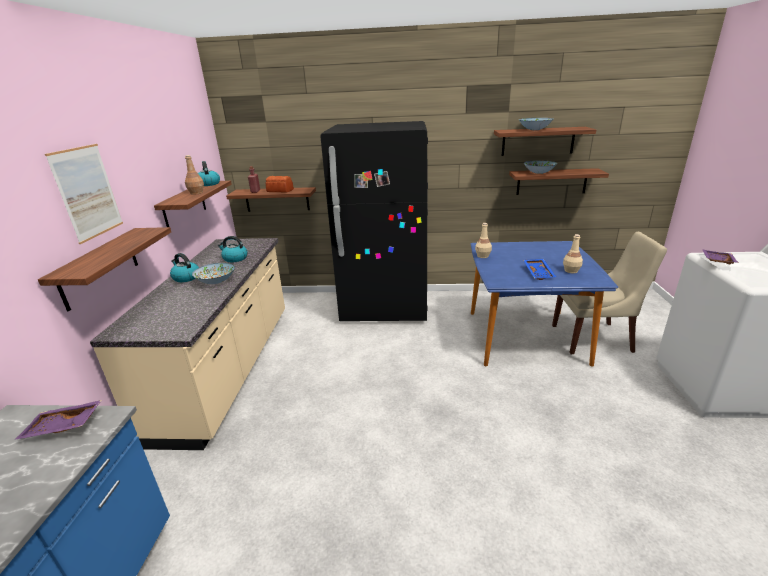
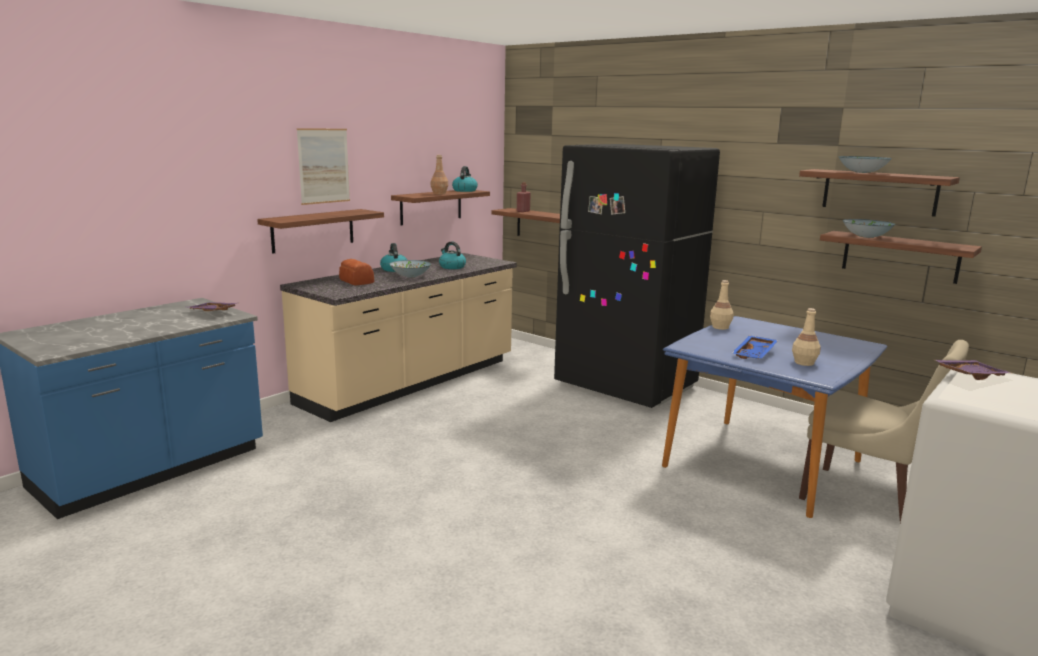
camera: 35 degrees right, 10 degrees down
(280, 191) = (546, 214): bread -> bread (356, 281)

